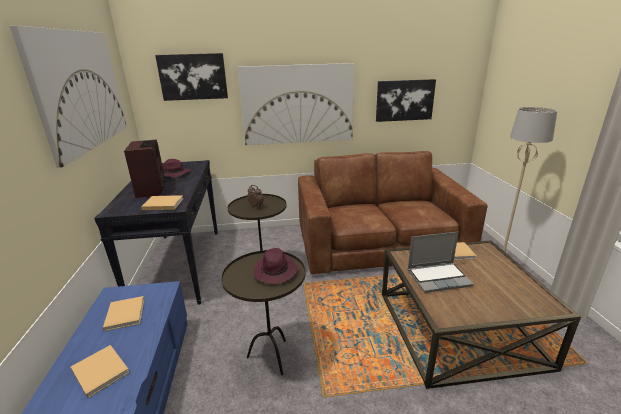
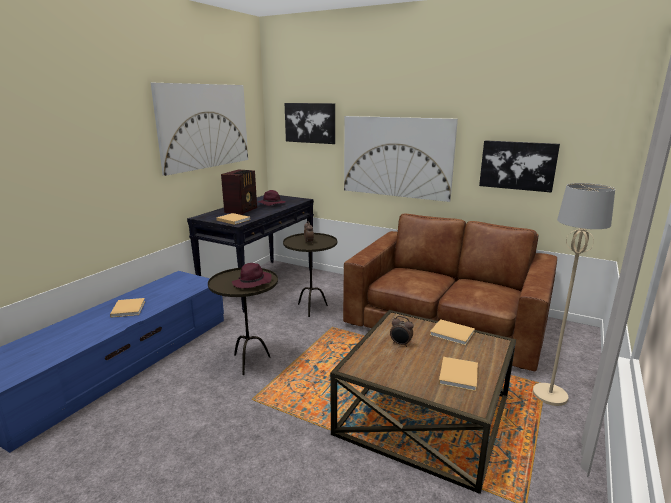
camera: 35 degrees right, 5 degrees down
(125, 313) = (172, 287): beige book -> beige book (458, 374)
(439, 278) = (400, 344): laptop -> alarm clock

